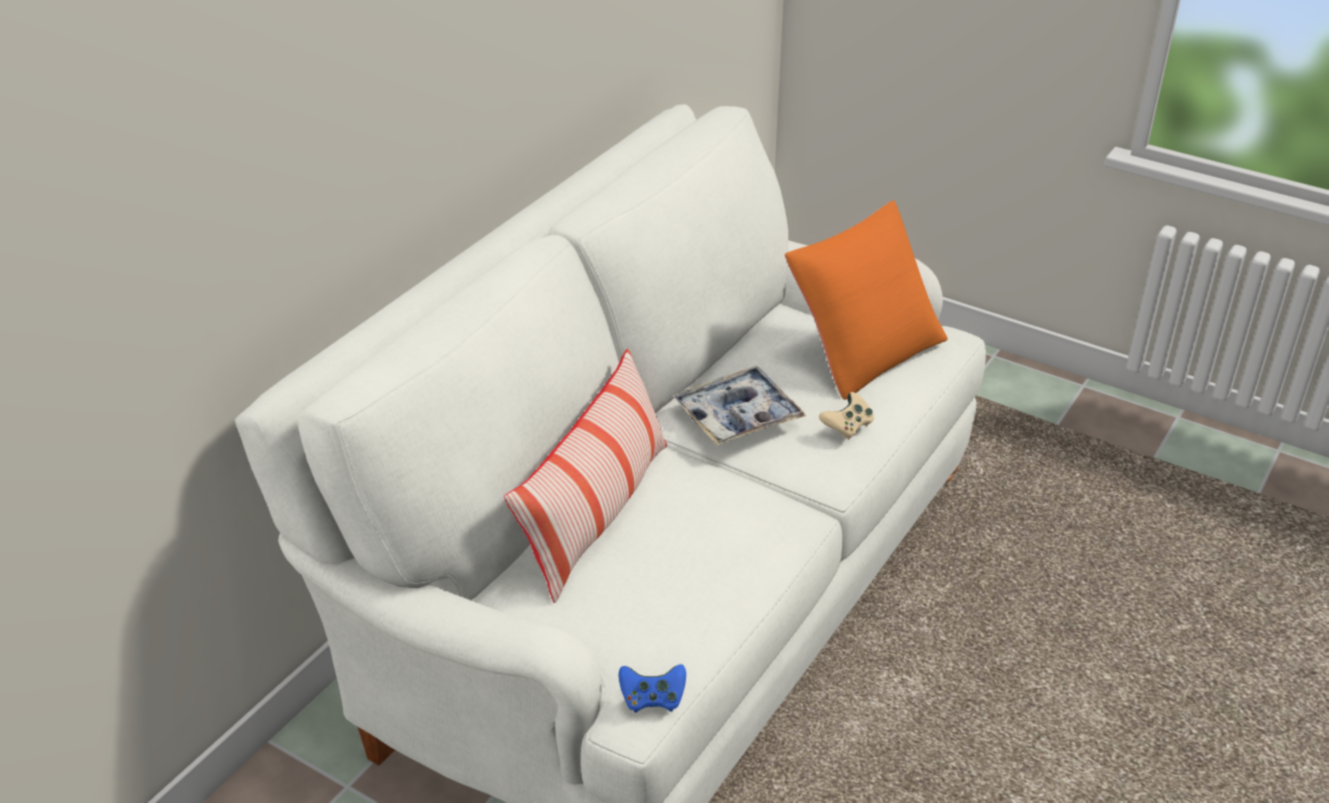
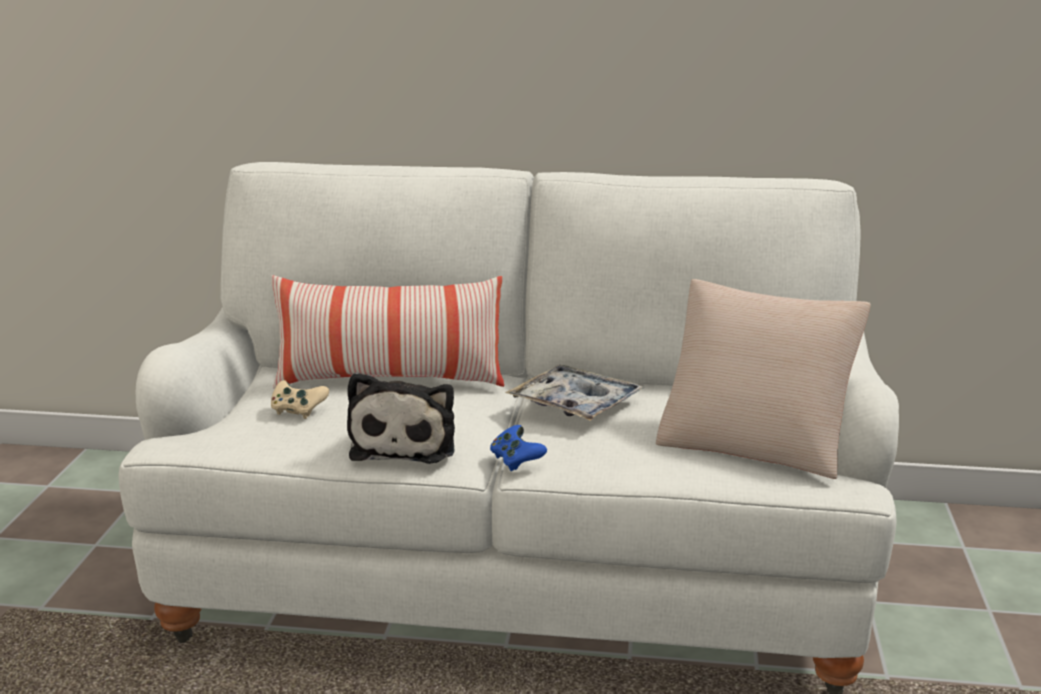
camera: 65 degrees right, 15 degrees down
(652, 699) = (183, 445): blue game controller -> blue game controller (516, 461)
(747, 539) = (405, 443): none -> plush toy
(847, 427) = (612, 453): beige game controller -> beige game controller (298, 411)
(864, 350) = (755, 440): orange pillow -> beige pillow

